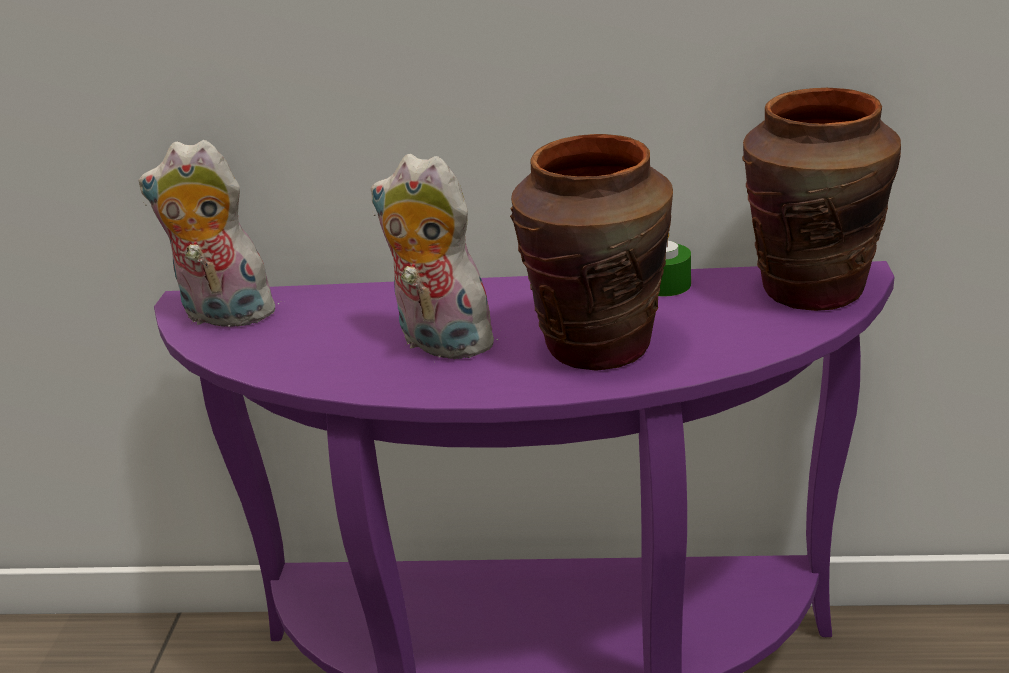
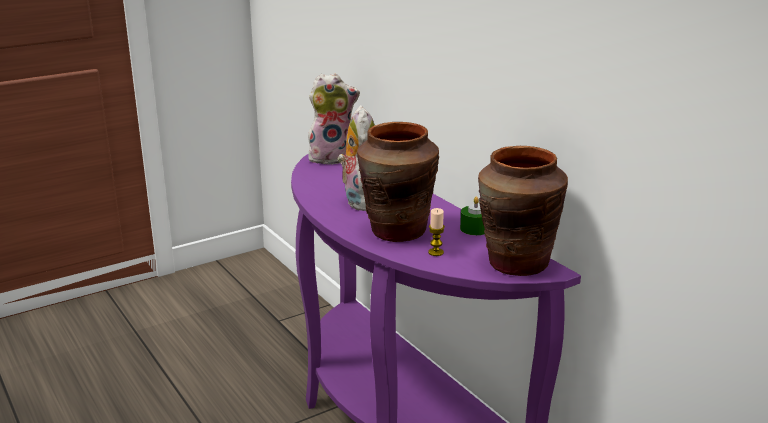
camera: 50 degrees right, 5 degrees down
(223, 316) = (332, 157): plush toy -> plush toy turned 105 degrees clockwise
(712, 338) = (436, 252): none -> candle

